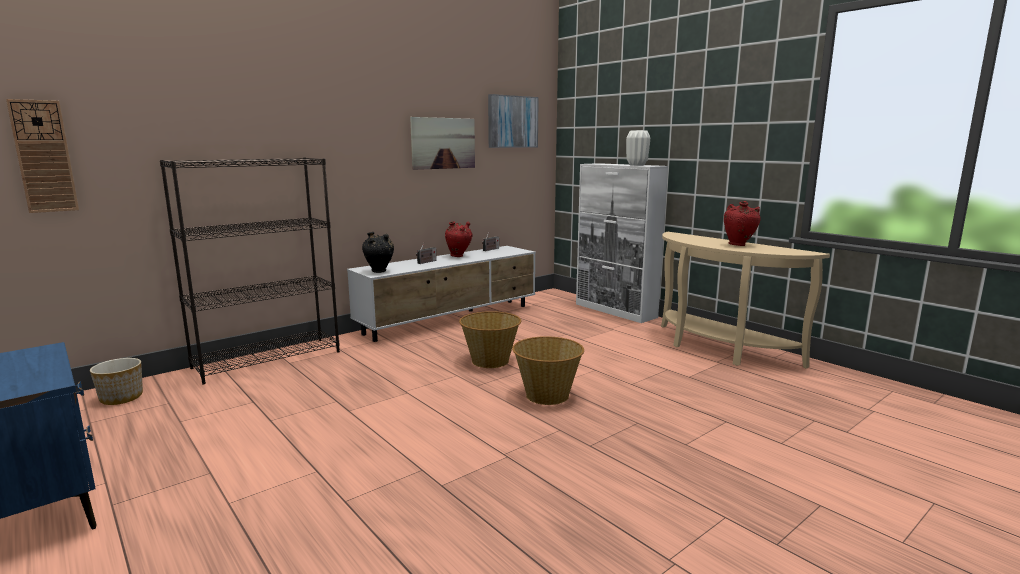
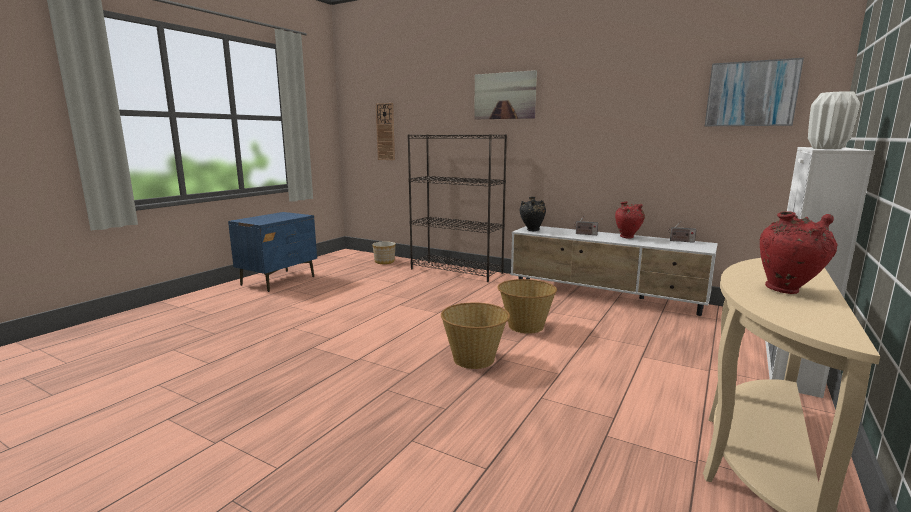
camera: 70 degrees right, 0 degrees up
(443, 143) = (640, 122): picture -> picture (504, 96)

